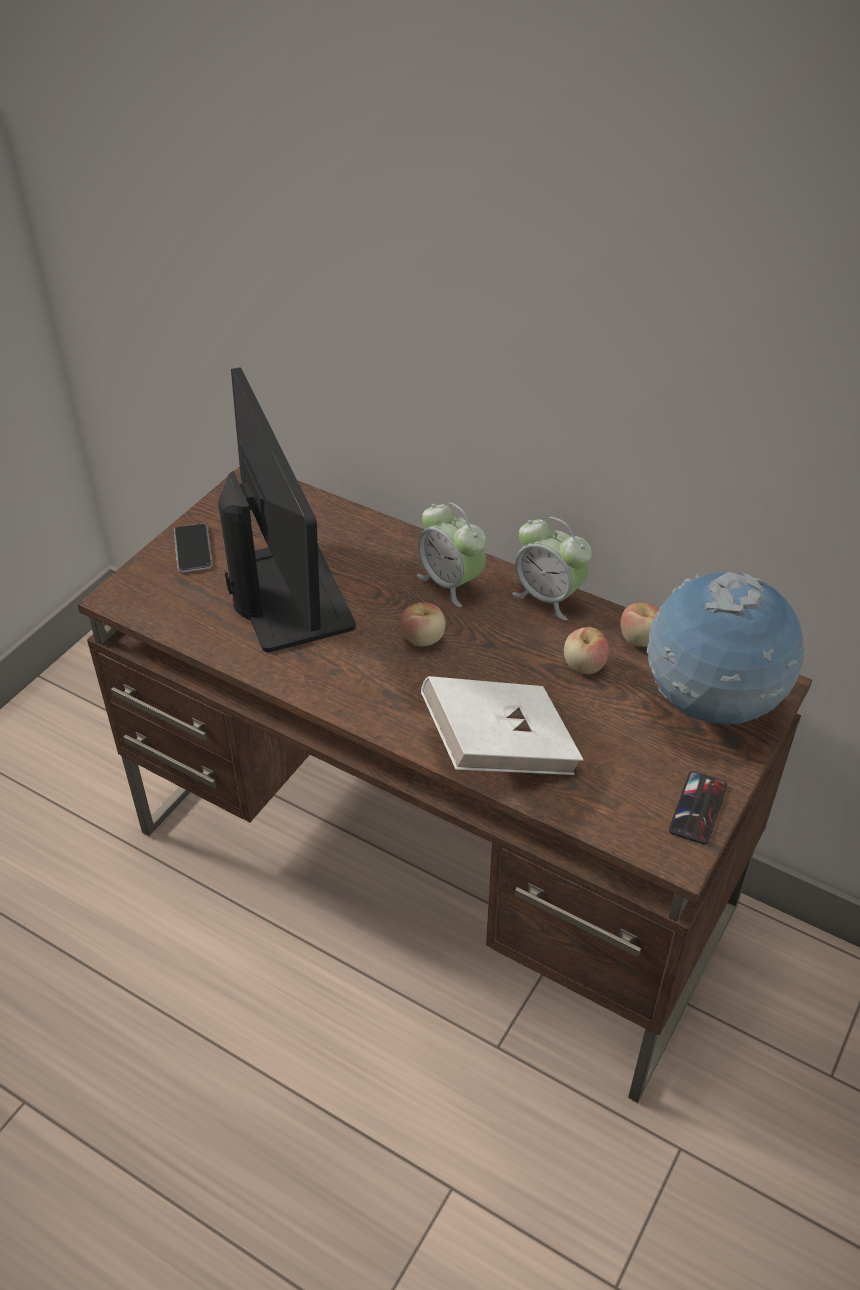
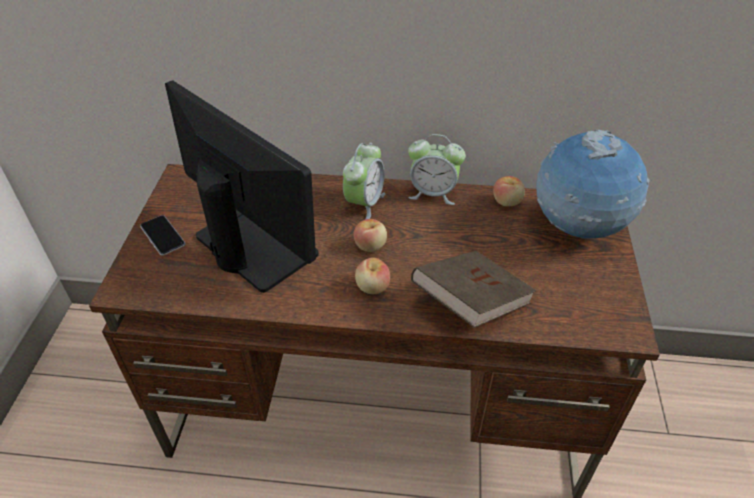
camera: 25 degrees left, 0 degrees up
(451, 583) = (364, 203): alarm clock -> alarm clock turned 90 degrees counterclockwise
(499, 749) = (471, 303): white book -> brown book
(584, 665) = (485, 229): apple -> apple (372, 287)
(698, 808) = (618, 296): phone -> none

